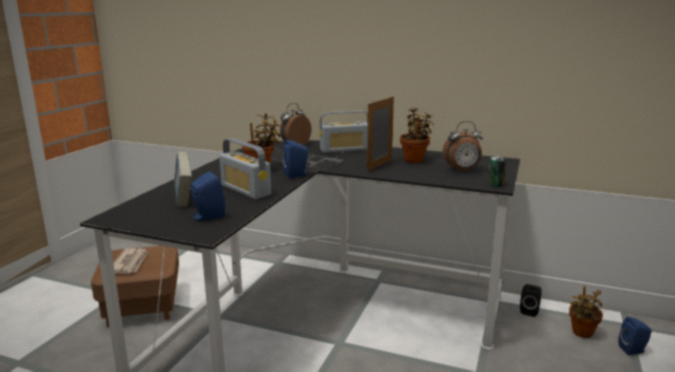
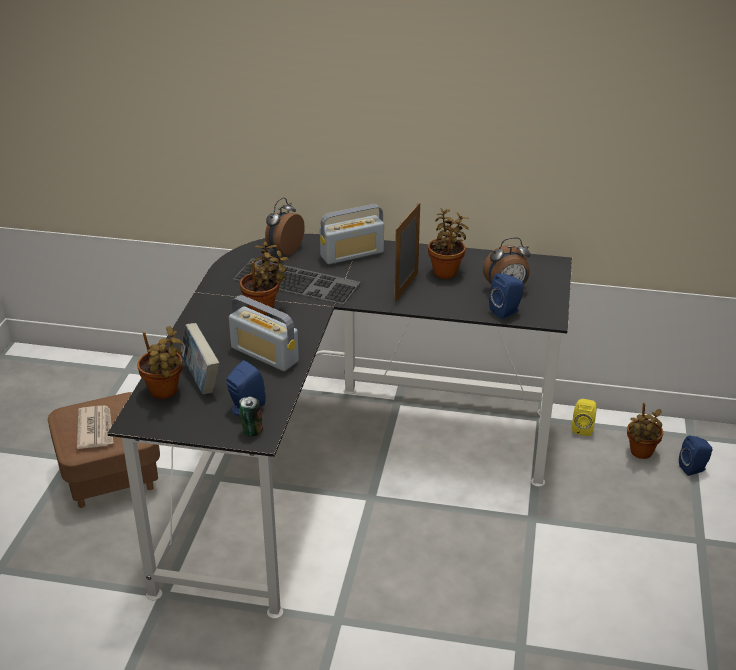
camera: 10 degrees left, 15 degrees up
(148, 204) = (165, 392): none -> potted plant
(297, 175) = (313, 318): blue speaker -> blue speaker (507, 311)
(495, 184) = (547, 316): can -> can (251, 431)
(529, 311) = (583, 428): black speaker -> yellow speaker

